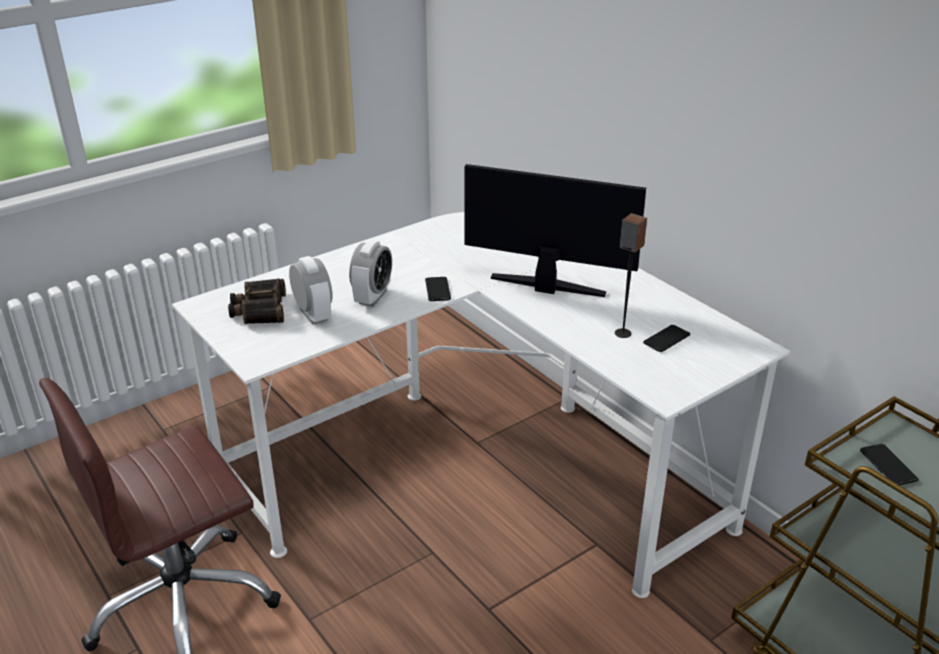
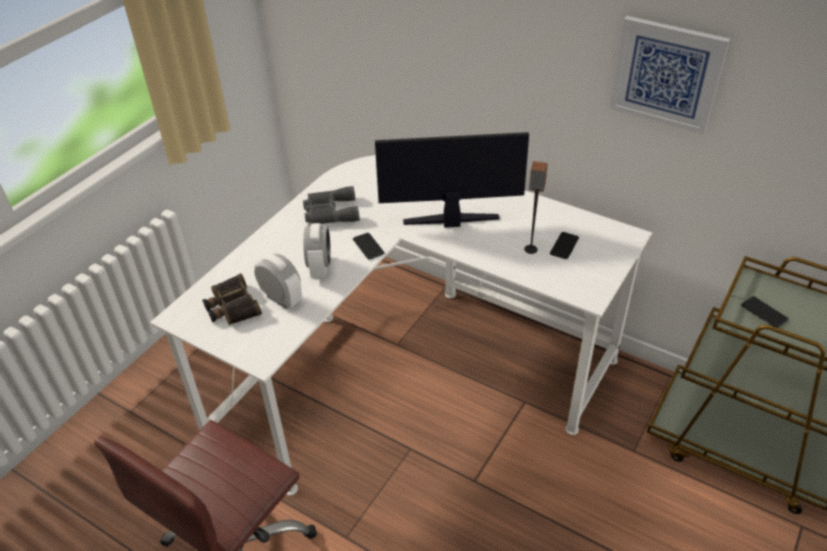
camera: 20 degrees left, 10 degrees up
(418, 251) = (329, 212): none -> grey binoculars
(816, 133) = (667, 74): none -> picture

